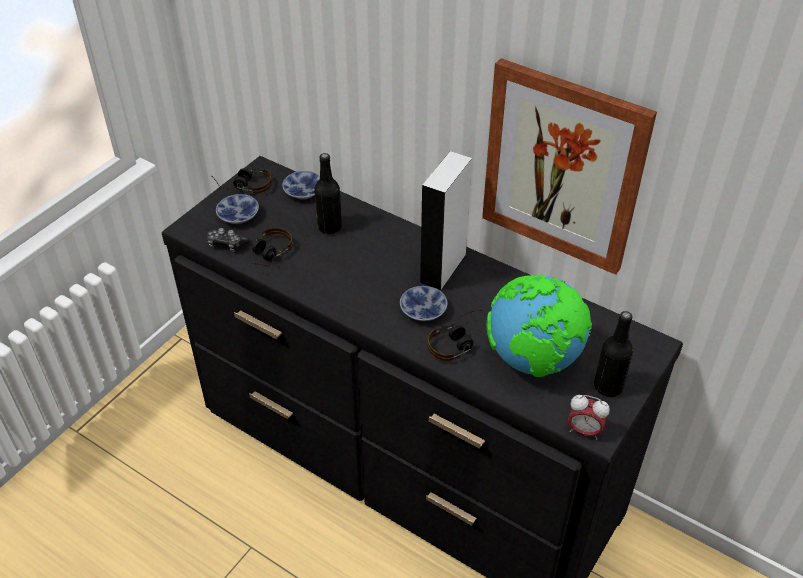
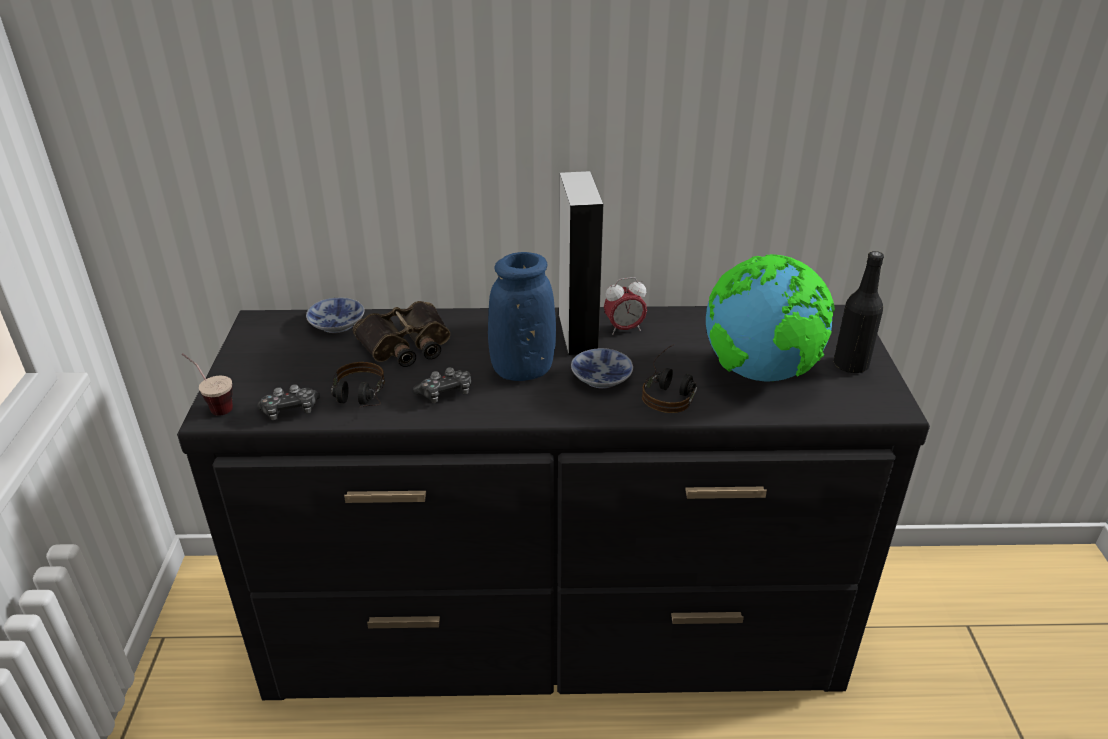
camera: 35 degrees left, 10 degrees down
(191, 221) = (213, 405): none -> cup
(238, 215) = (274, 375): bowl -> none
(243, 186) = (250, 345): headphones -> none
(319, 275) = (445, 393): none -> game controller
(329, 227) = (406, 345): black bottle -> binoculars
(380, 280) = (522, 370): none -> blue vase
(563, 167) = (695, 147): picture -> none
(584, 431) = (878, 410): alarm clock -> alarm clock (624, 329)

